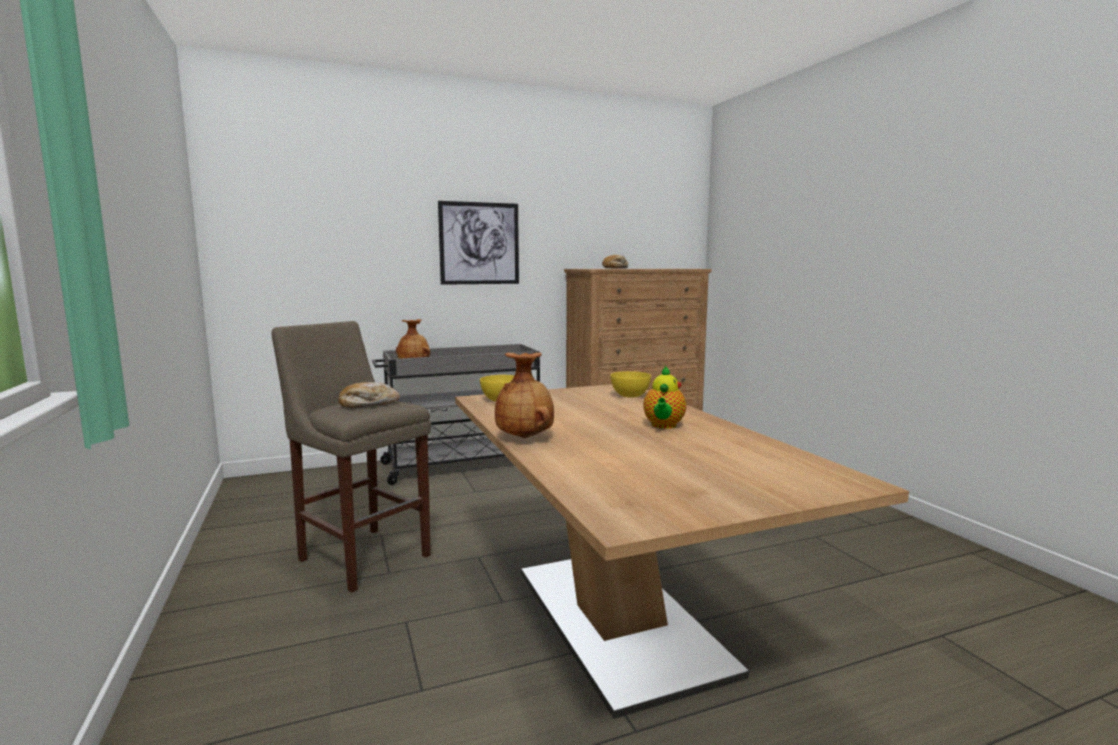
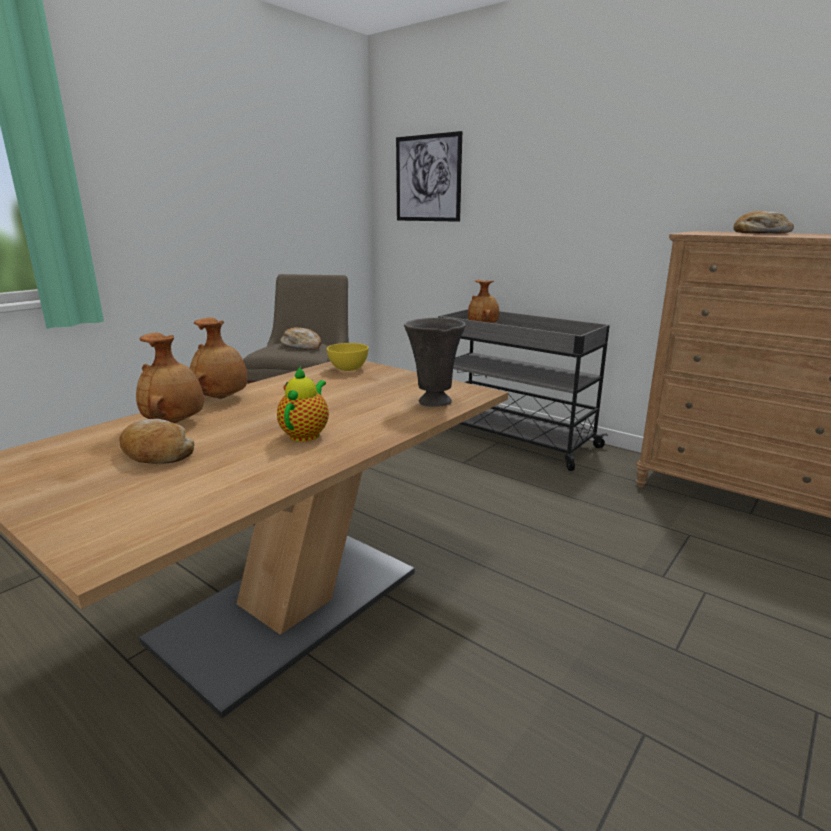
camera: 60 degrees right, 10 degrees up
(479, 243) = (585, 197): picture -> picture (428, 178)
(581, 455) = (175, 422): none -> brown vase
(630, 396) = (433, 402): yellow bowl -> grey vase
(663, 426) = (306, 434): teapot -> teapot turned 120 degrees clockwise
(663, 464) = (156, 453): none -> bread

